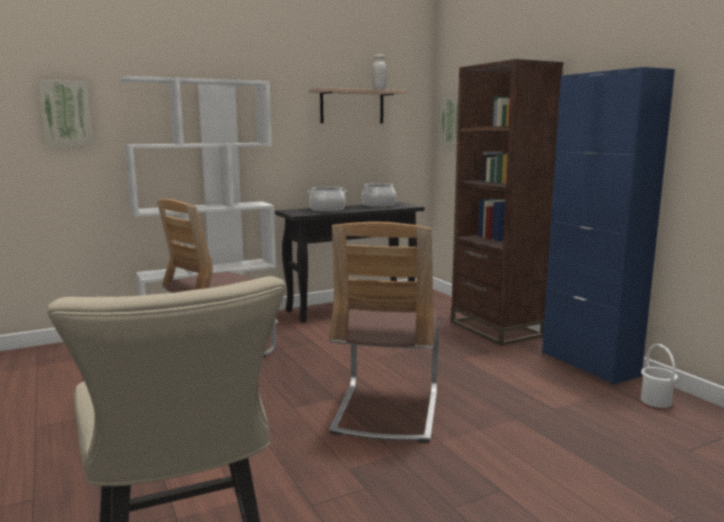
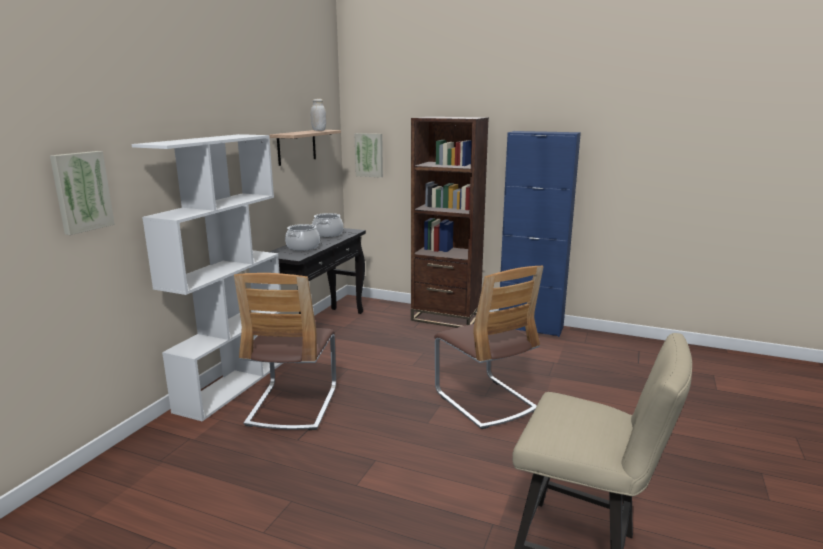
camera: 40 degrees left, 5 degrees up
(656, 401) = (590, 340): white bucket -> none

